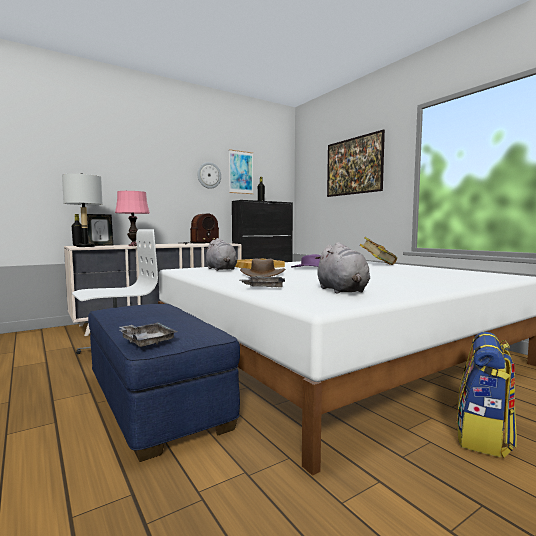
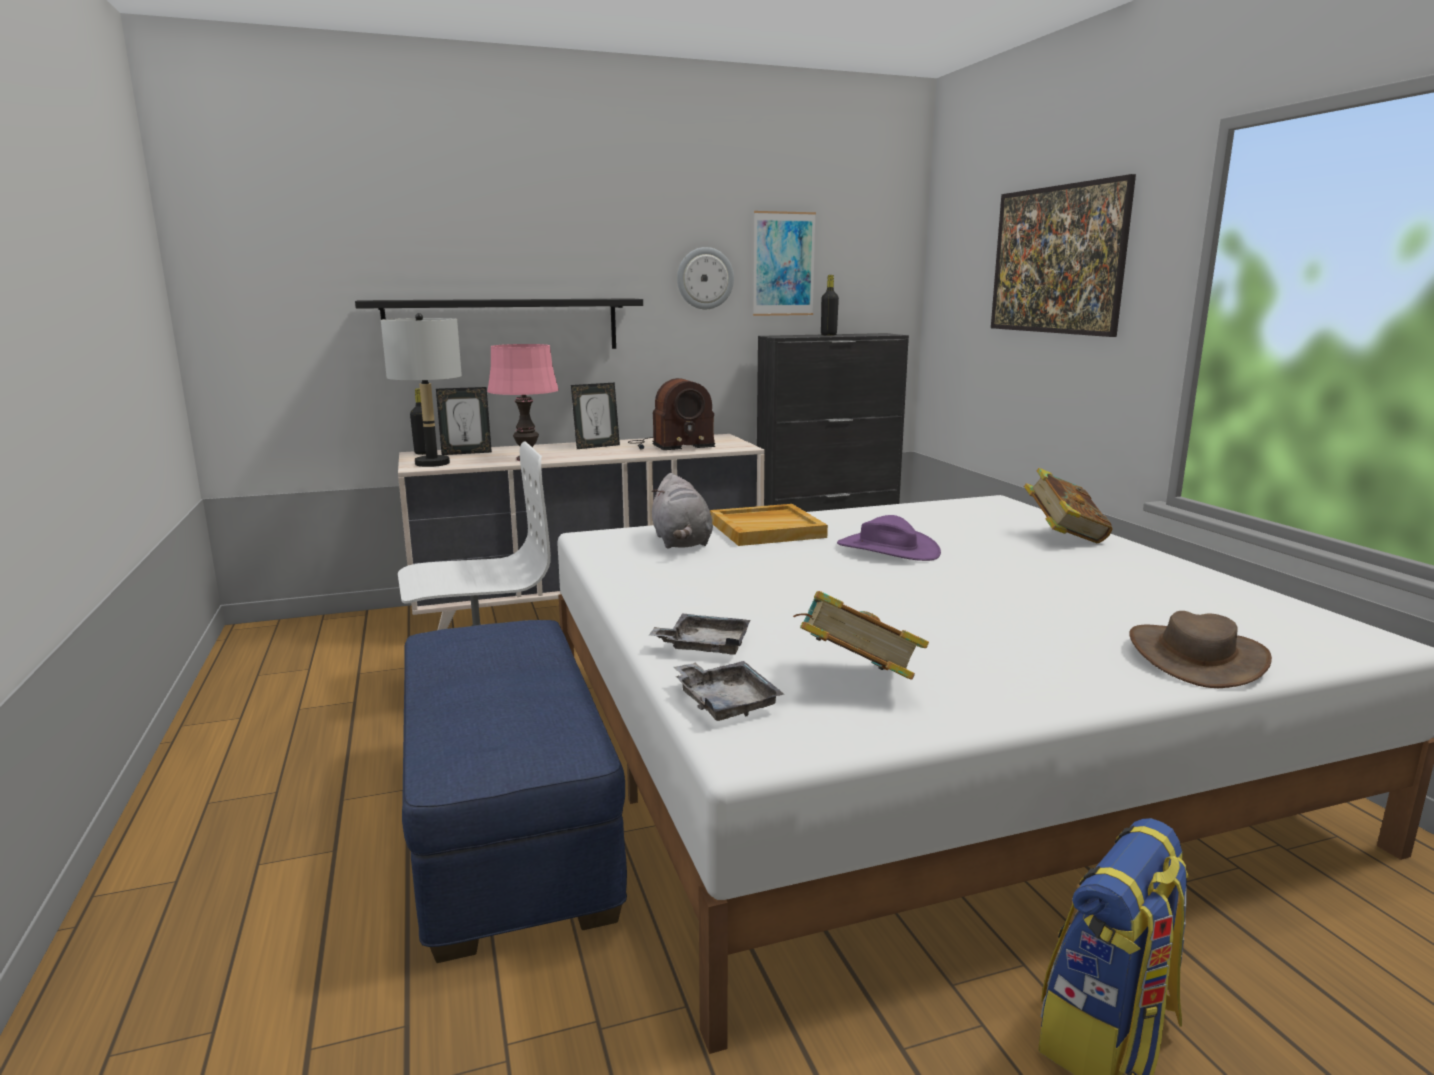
camera: 15 degrees right, 10 degrees up
(118, 188) = (503, 325): none -> black shelf
(147, 341) = (451, 760): grey tray -> grey tray (725, 702)
(164, 244) = (596, 446): none -> picture frame
(263, 274) = (750, 577): brown hat -> brown hat (1196, 657)
(342, 291) = (854, 681): grey plush toy -> book

